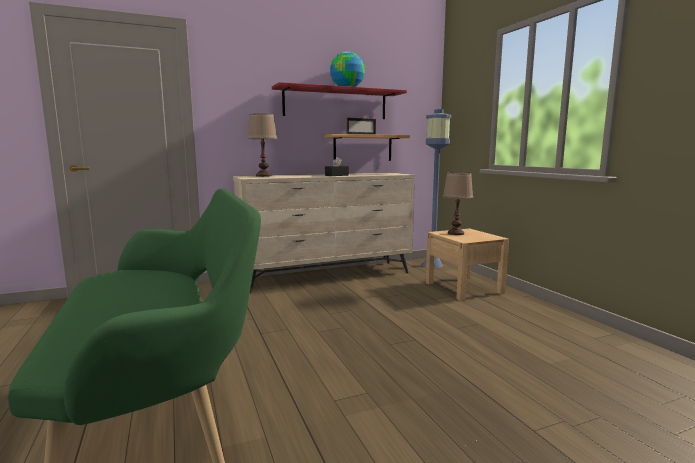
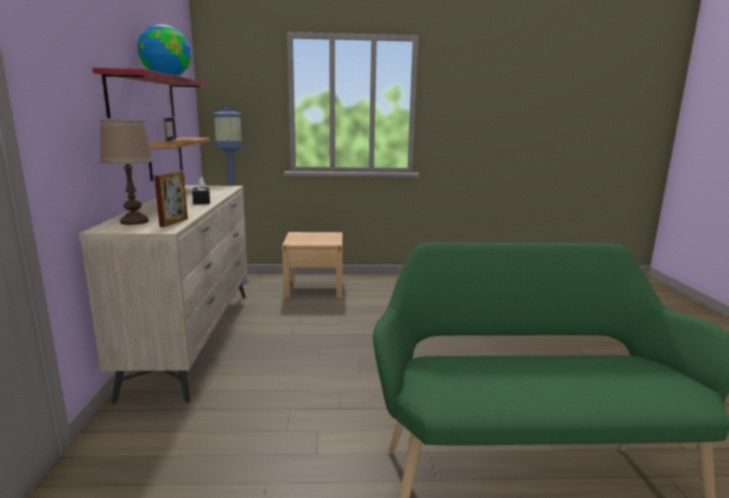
camera: 70 degrees left, 5 degrees up
(267, 177) = (174, 222): none -> picture frame
(455, 233) = (304, 239): brown table lamp -> none

